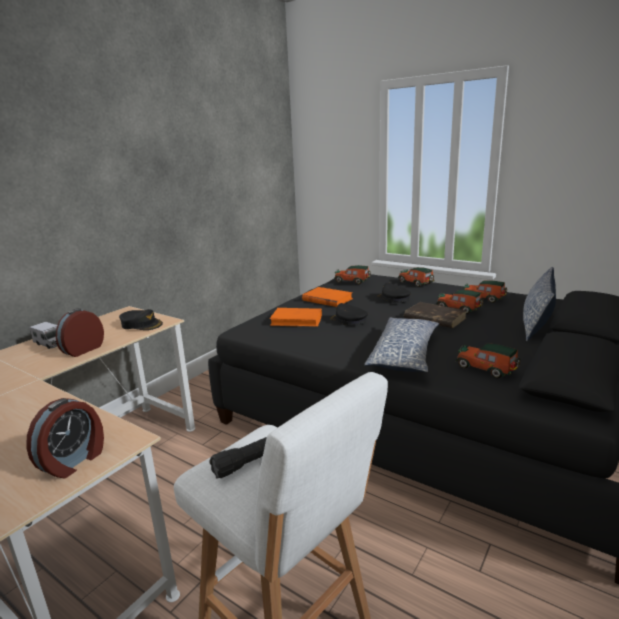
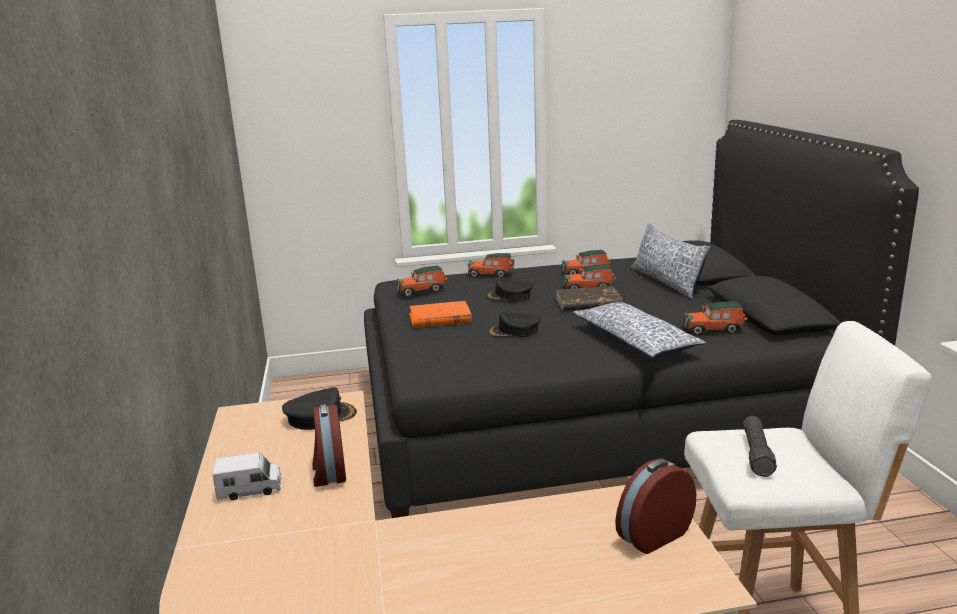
camera: 45 degrees left, 0 degrees up
(74, 461) = (652, 534): alarm clock -> alarm clock turned 105 degrees counterclockwise
(297, 320) = (462, 349): orange book -> none

